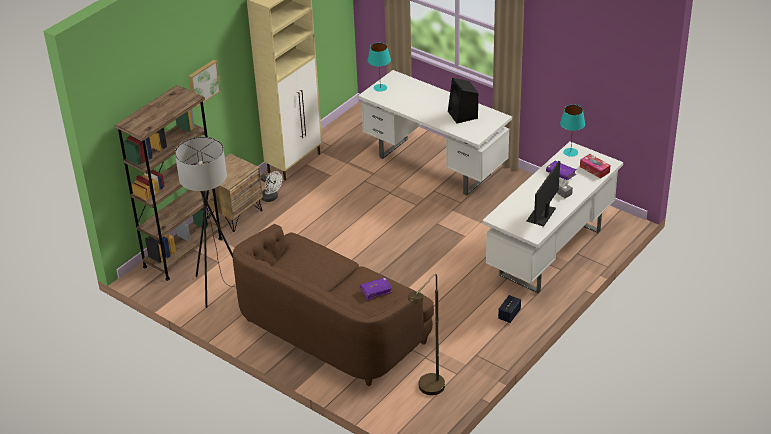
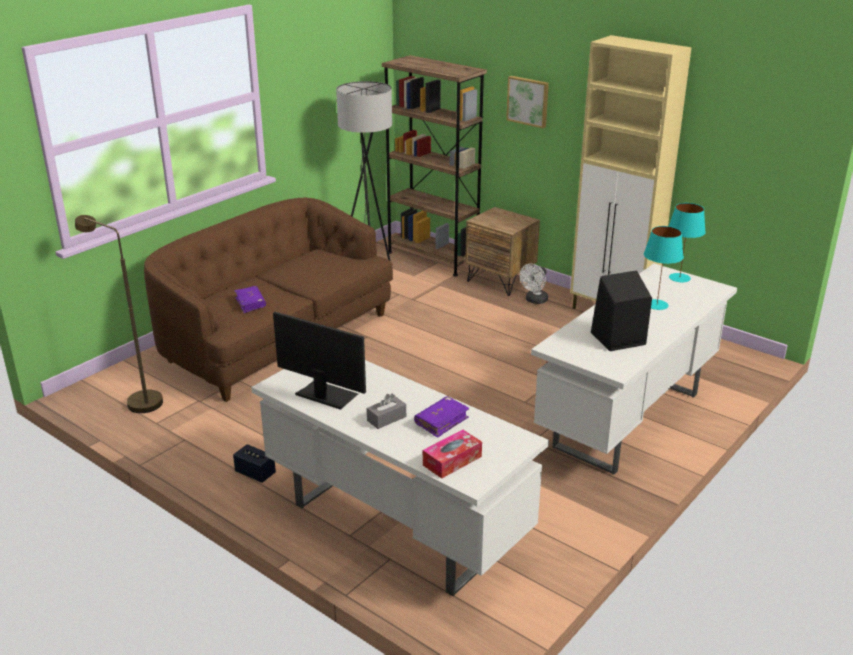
camera: 90 degrees right, 10 degrees down
(571, 152) = (510, 438): turquoise table lamp -> turquoise table lamp (657, 305)

